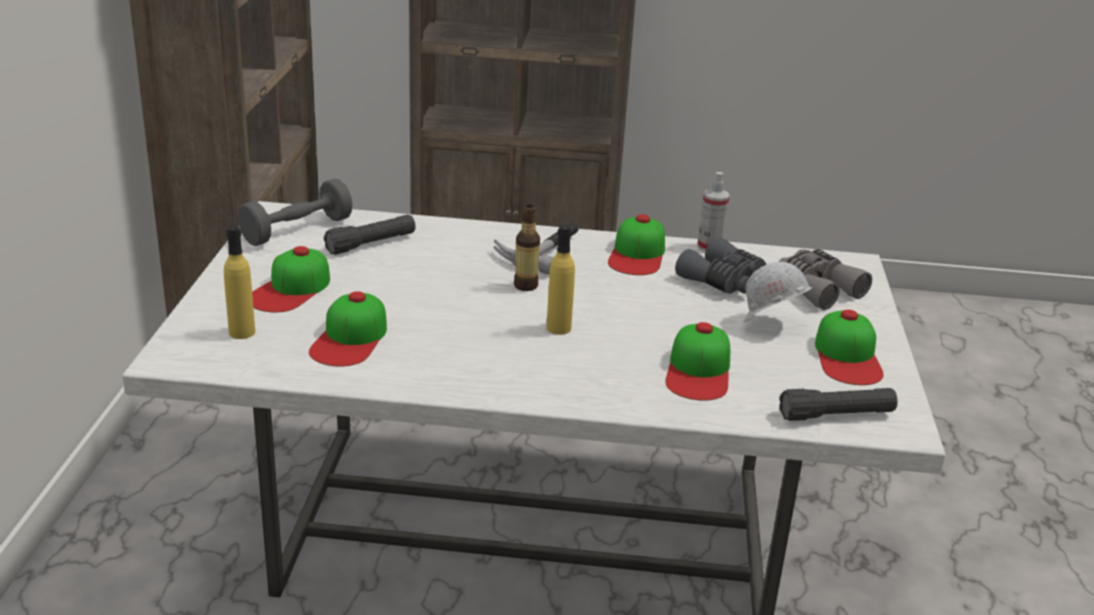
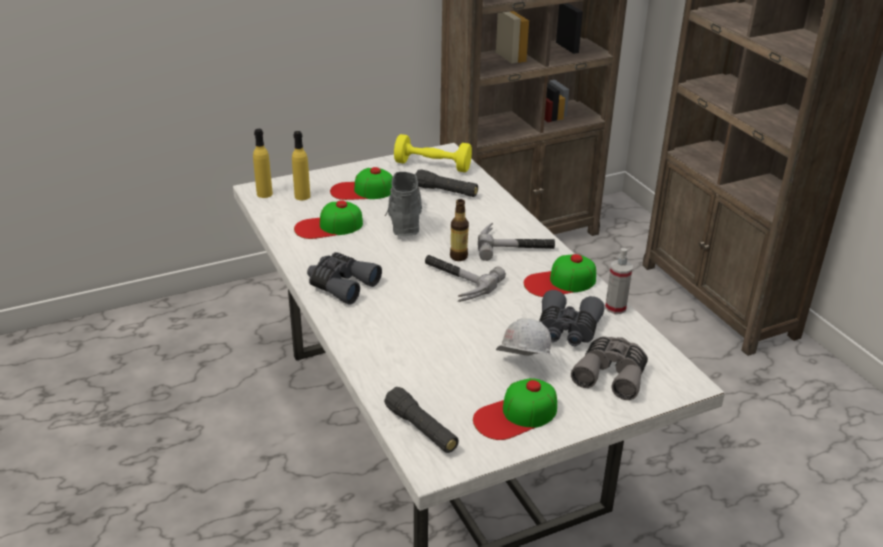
camera: 60 degrees right, 5 degrees up
(297, 230) = (432, 166): grey dumbbell -> yellow dumbbell
(400, 287) = (404, 219): none -> grey boot
(502, 373) = (341, 285): none -> grey binoculars
(558, 328) = (417, 285): yellow bottle -> yellow bottle (264, 194)
(575, 304) = (455, 281): none -> hammer
(699, 371) = (421, 354): cap -> none

